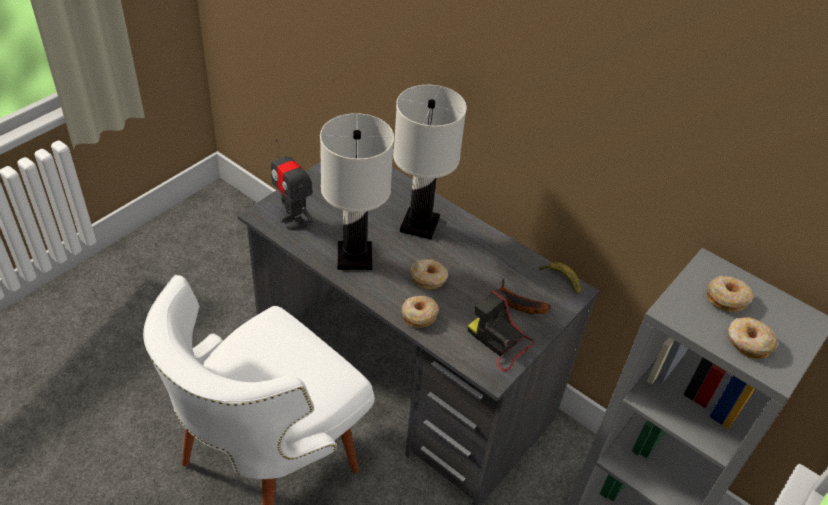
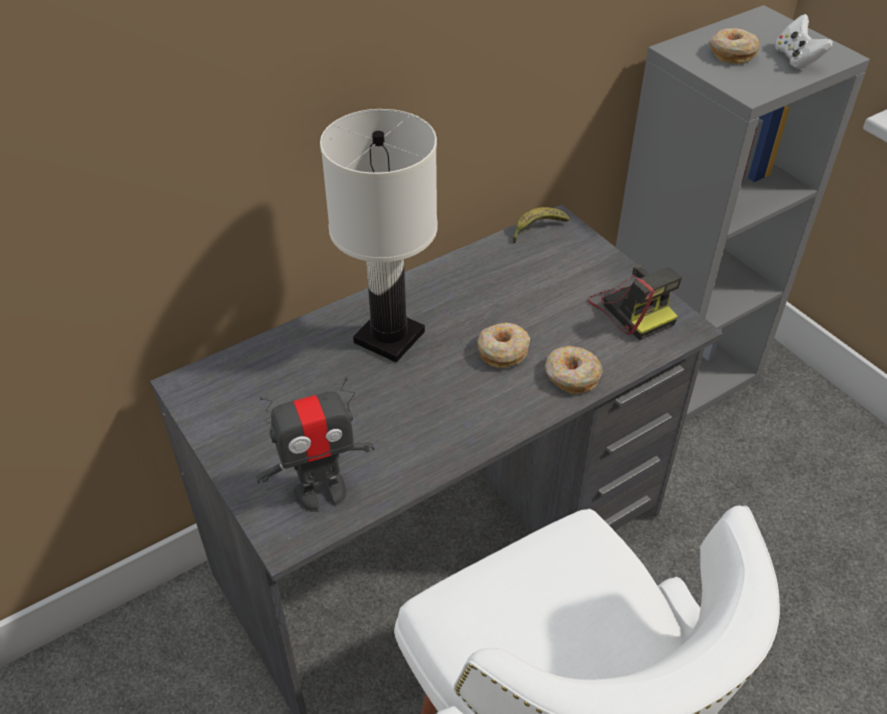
camera: 70 degrees left, 0 degrees up
(355, 257) = (436, 425): white table lamp -> none
(500, 341) = (632, 308): camera -> camera turned 90 degrees counterclockwise
(517, 303) = (569, 277): banana -> none
(748, 342) = (797, 59): donut -> white game controller

